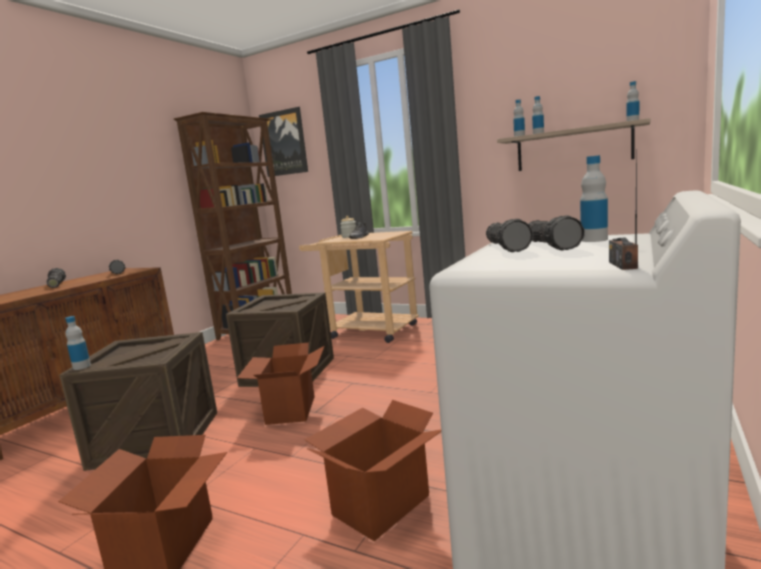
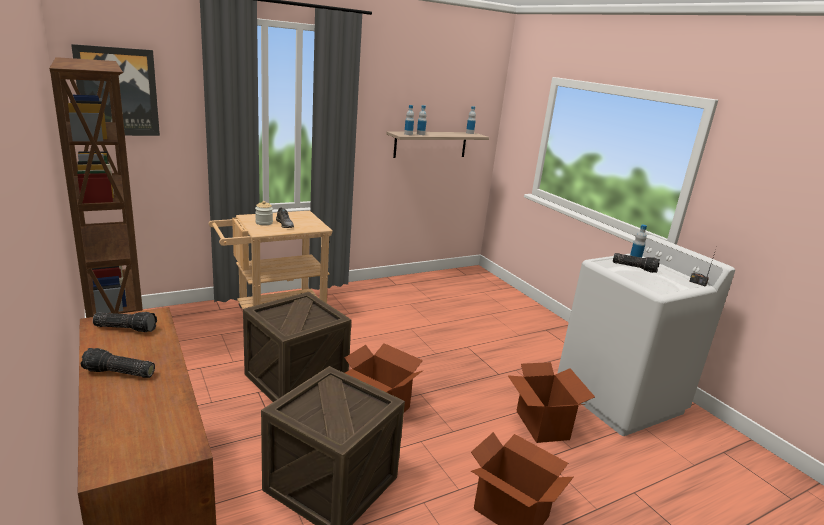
camera: 60 degrees left, 10 degrees up
(82, 366) = (338, 440): bottle -> none
(508, 247) = (622, 270): flashlight -> none

